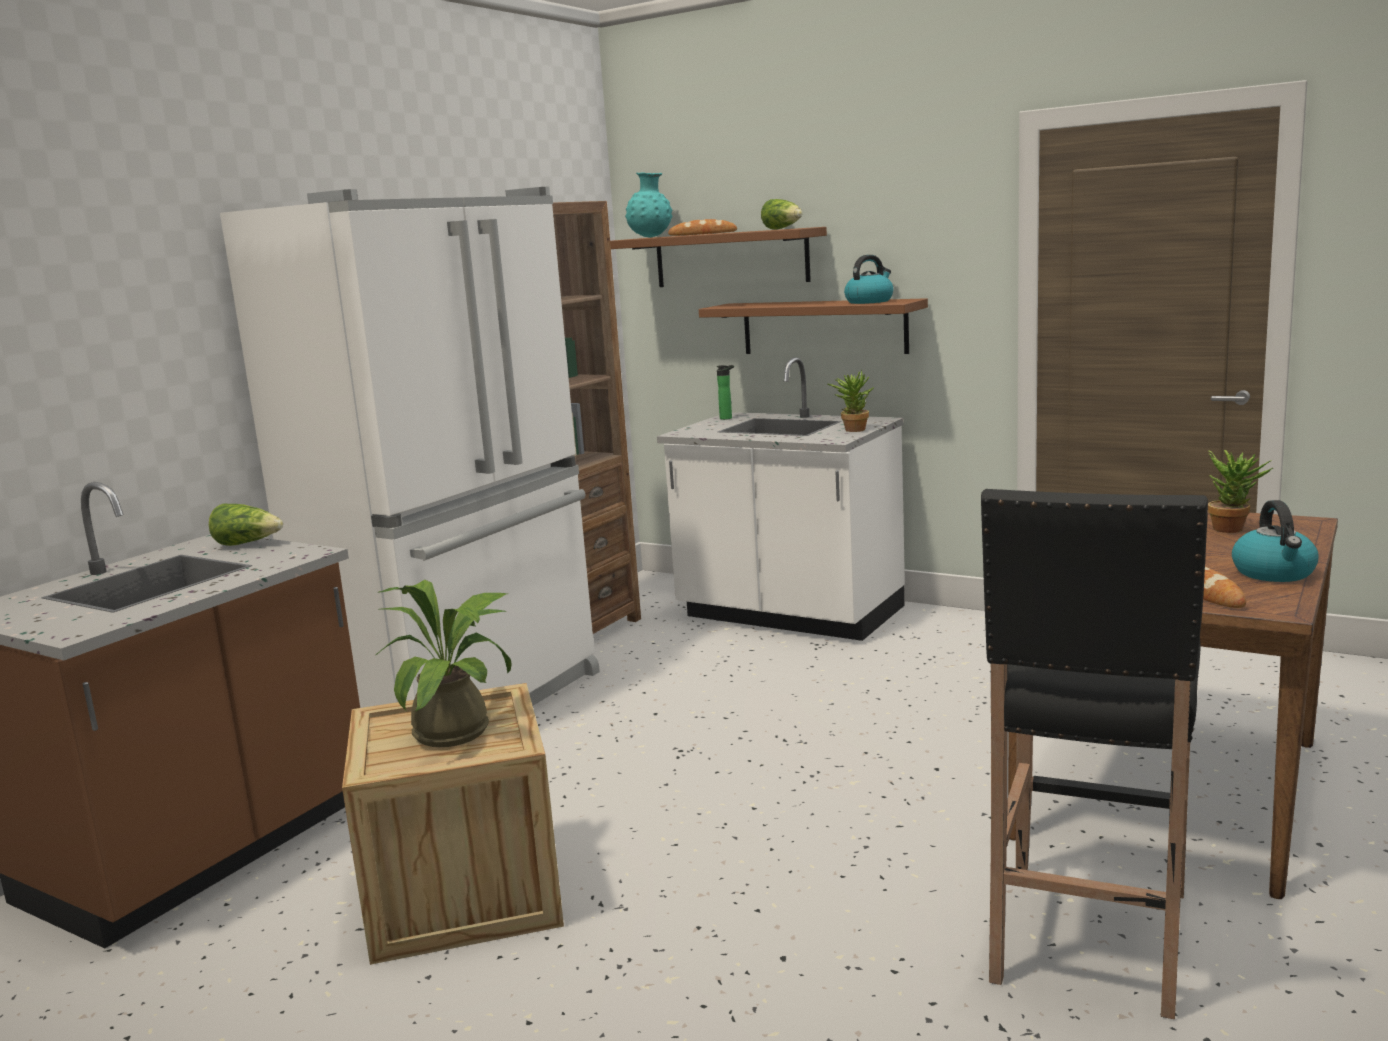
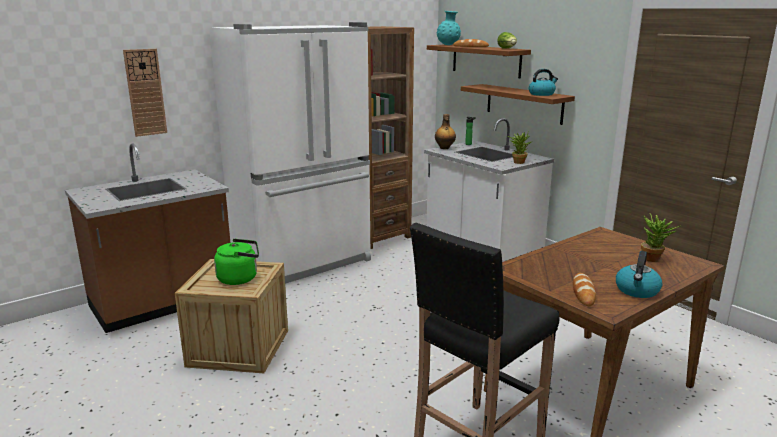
camera: 20 degrees right, 5 degrees up
(96, 365) = (145, 92): none -> wall clock
(248, 544) = (197, 177): lettuce -> none
(460, 730) = (240, 278): potted plant -> green kettle
(691, 429) = (444, 148): none -> bottle

